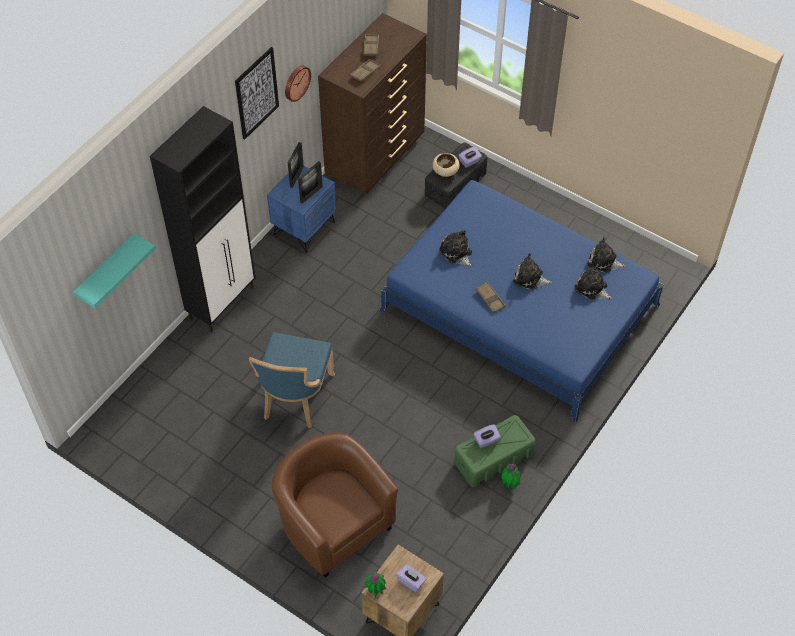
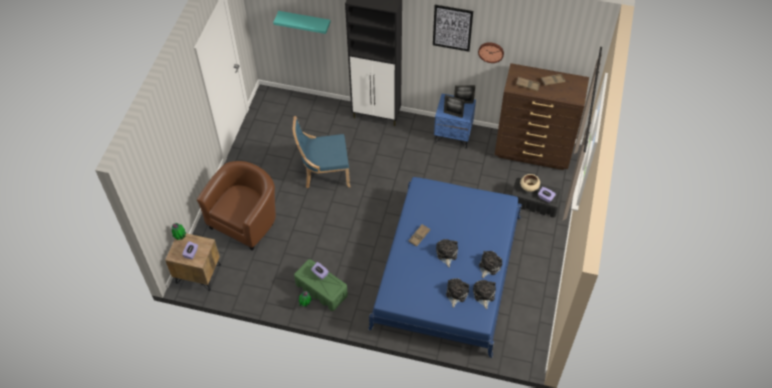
camera: 70 degrees right, 0 degrees up
(456, 253) = (448, 206): plush toy -> plush toy (489, 266)

